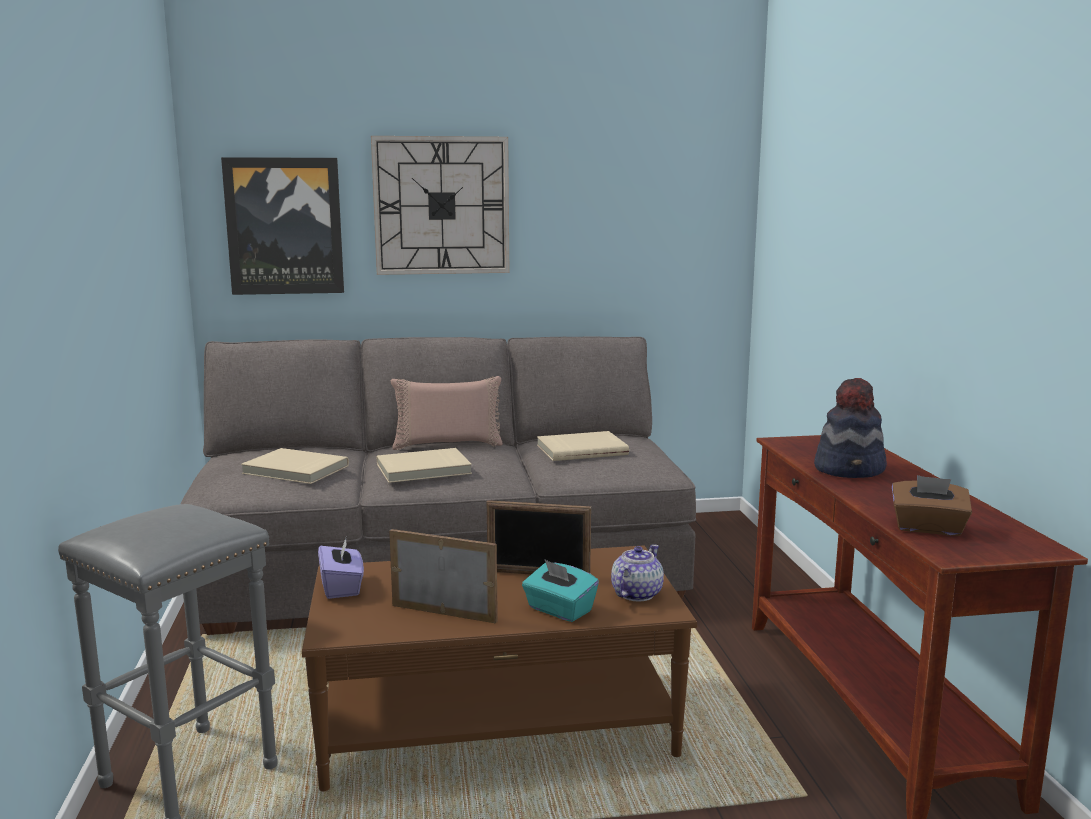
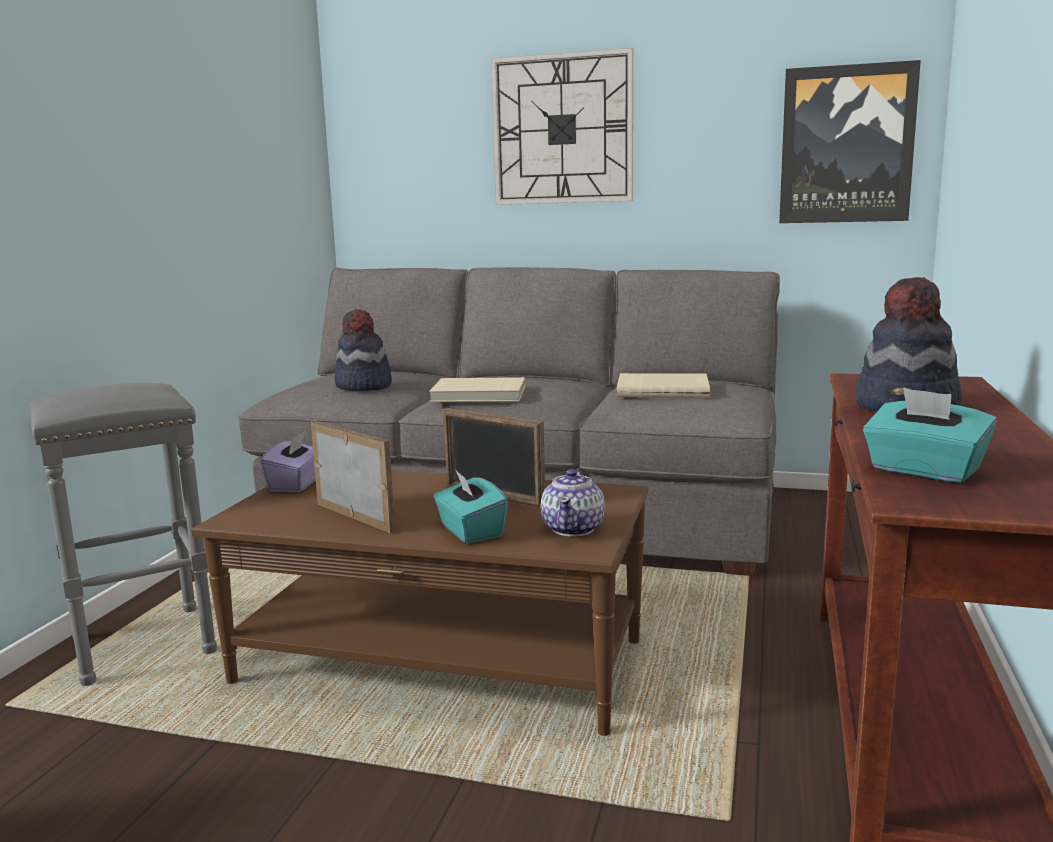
camera: 25 degrees right, 0 degrees up
(284, 226) = (412, 157): picture -> picture (846, 145)
(294, 470) = (363, 386): beige book -> hat
(447, 445) = (533, 378): beige pillow -> none
(636, 594) = (573, 528): teapot -> teapot turned 135 degrees clockwise
(928, 528) = (924, 471): brown tissue box -> turquoise tissue box

